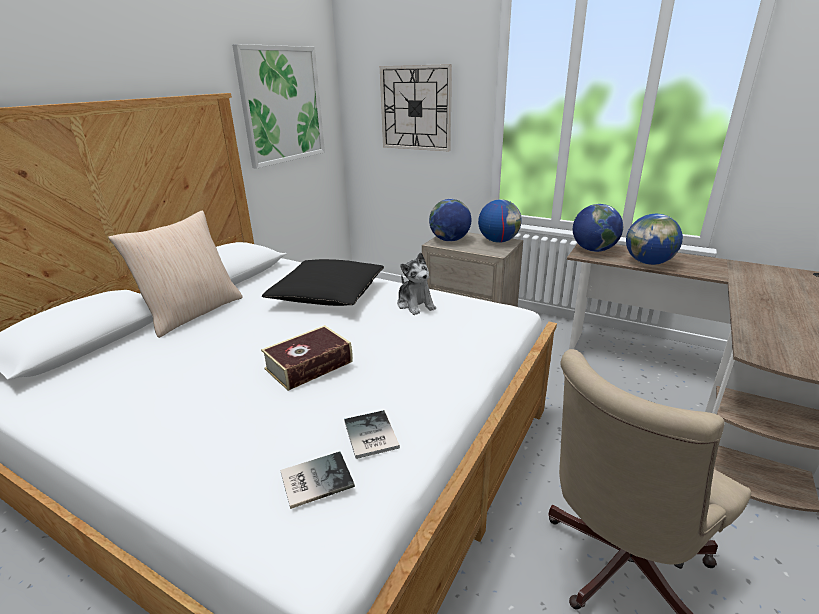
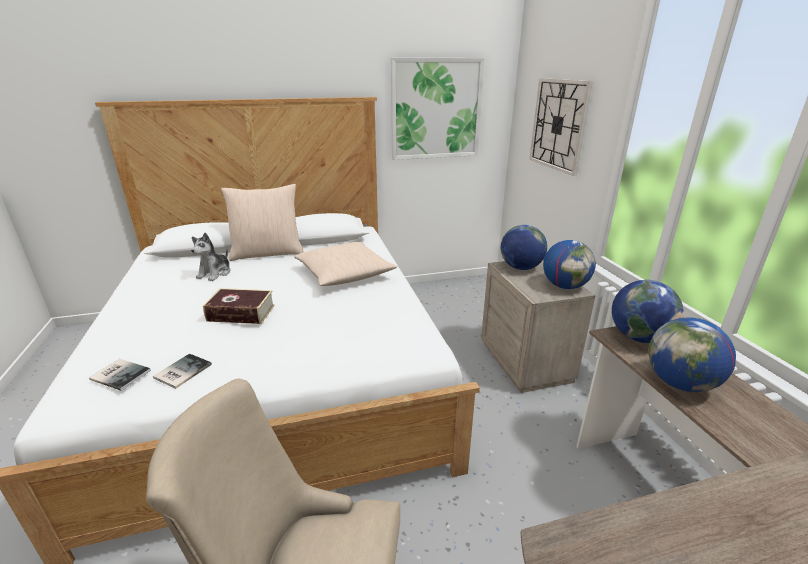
camera: 45 degrees right, 0 degrees up
(328, 295) = (344, 274): black pillow -> beige pillow
(415, 304) = (377, 307): plush toy -> plush toy (215, 273)

